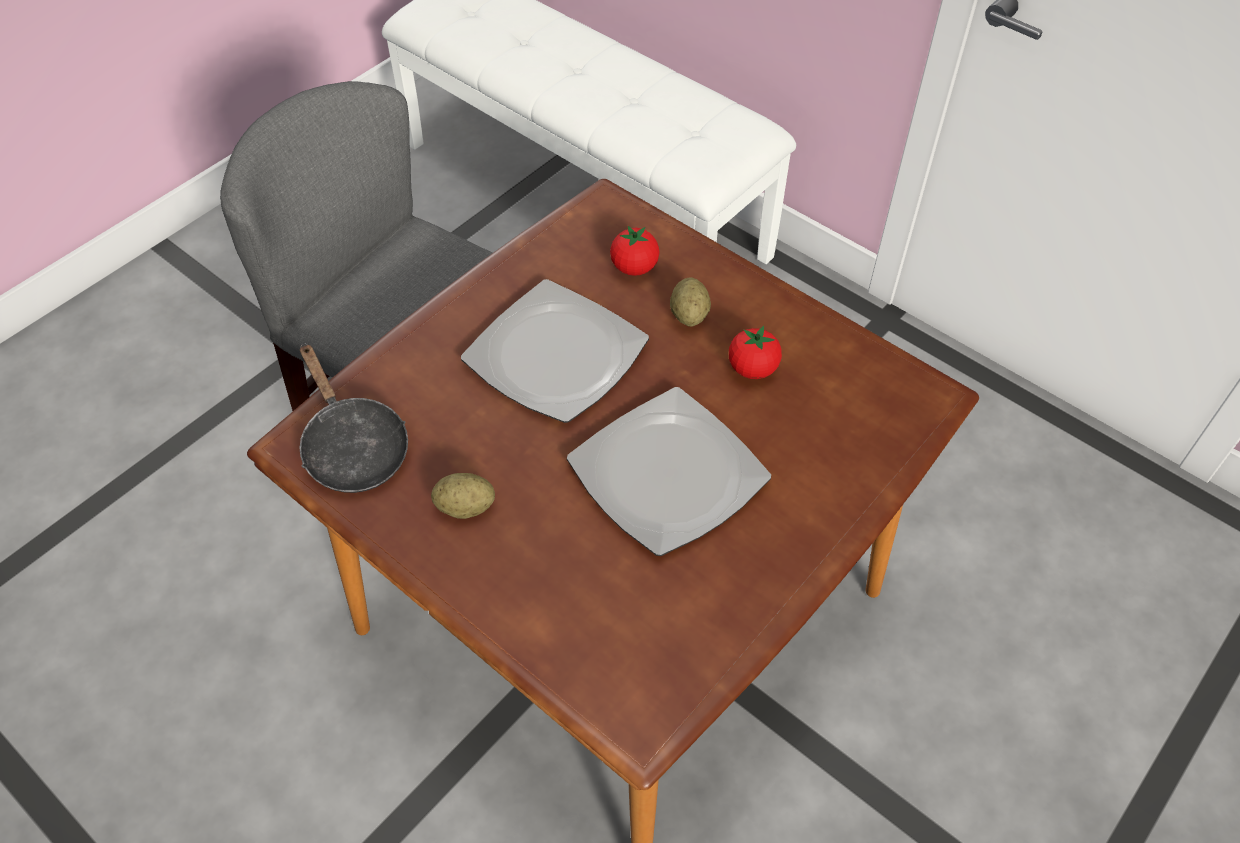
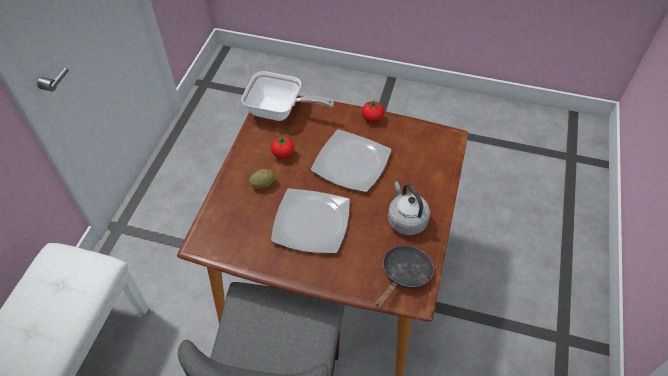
camera: 115 degrees left, 0 degrees up
(465, 507) = (406, 220): potato -> grey kettle
(634, 267) = (241, 215): tomato -> tomato (372, 118)
(887, 403) = (280, 111): none -> frying pan

